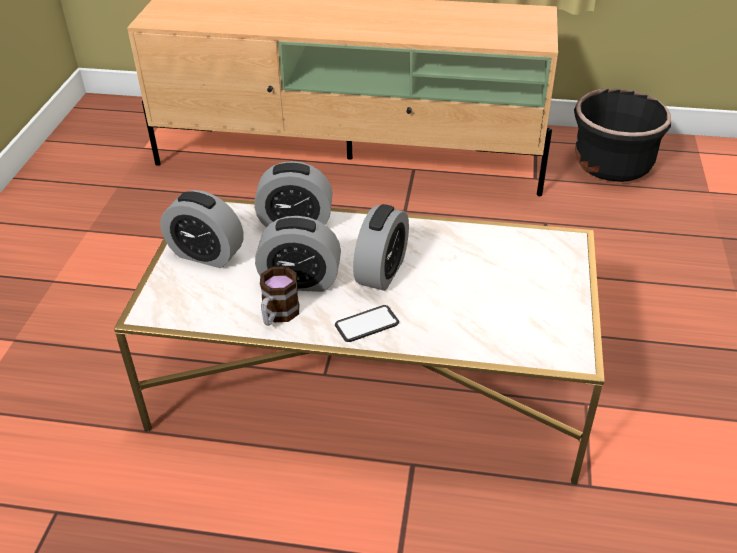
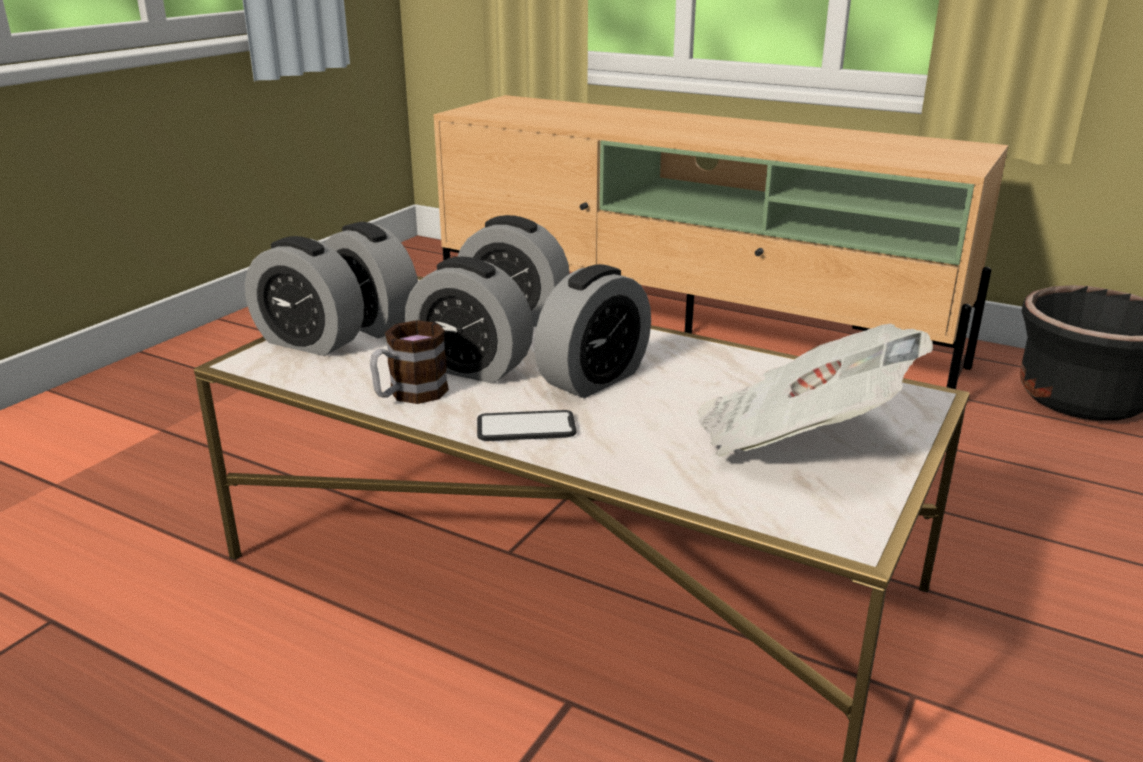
camera: 20 degrees right, 15 degrees down
(176, 283) = (309, 342): none -> alarm clock
(519, 293) = (796, 439): none -> newspaper

